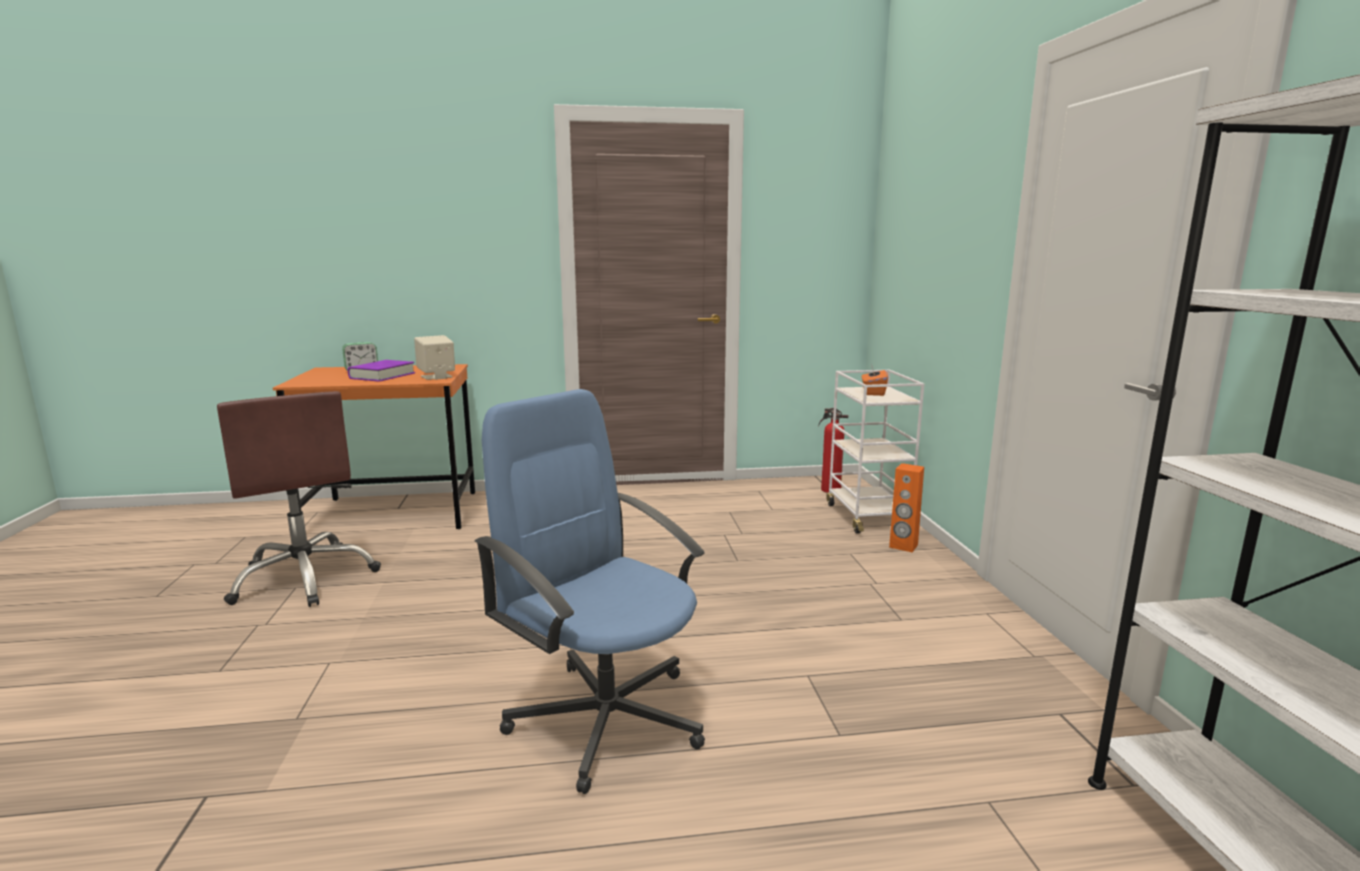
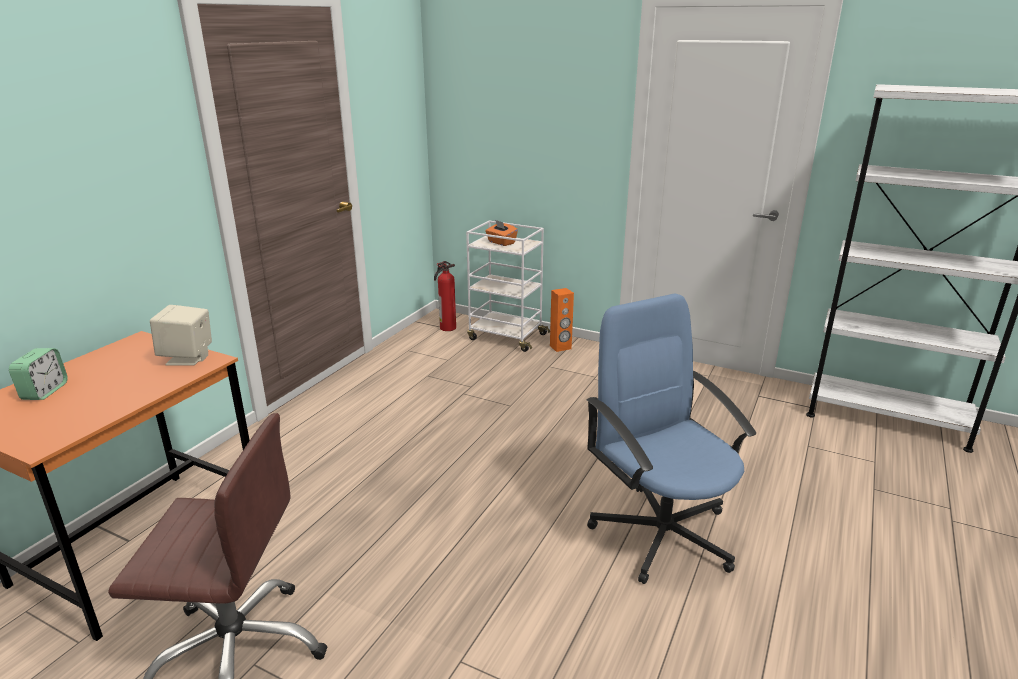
camera: 55 degrees left, 10 degrees up
(382, 376) = (112, 384): purple book -> none
(605, 717) = (662, 532): blue office chair -> blue office chair turned 75 degrees clockwise

